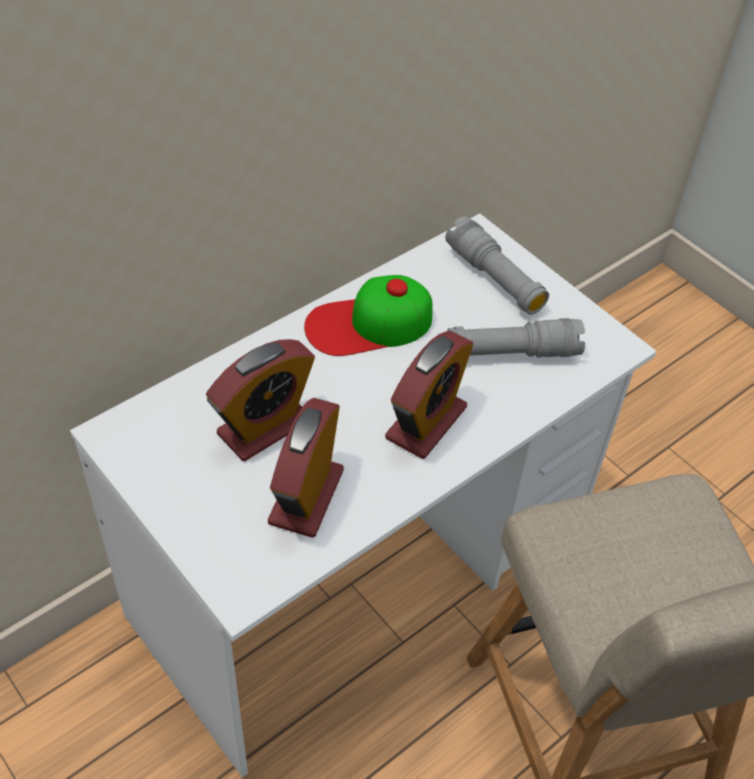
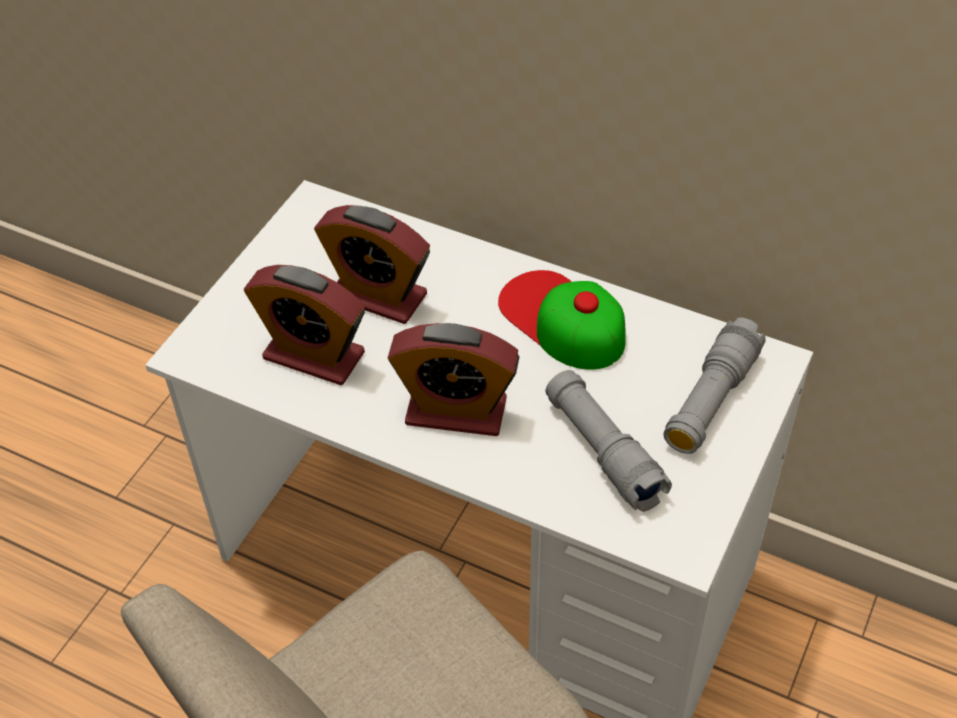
camera: 70 degrees right, 0 degrees up
(306, 496) = (314, 355): alarm clock -> alarm clock turned 150 degrees counterclockwise

